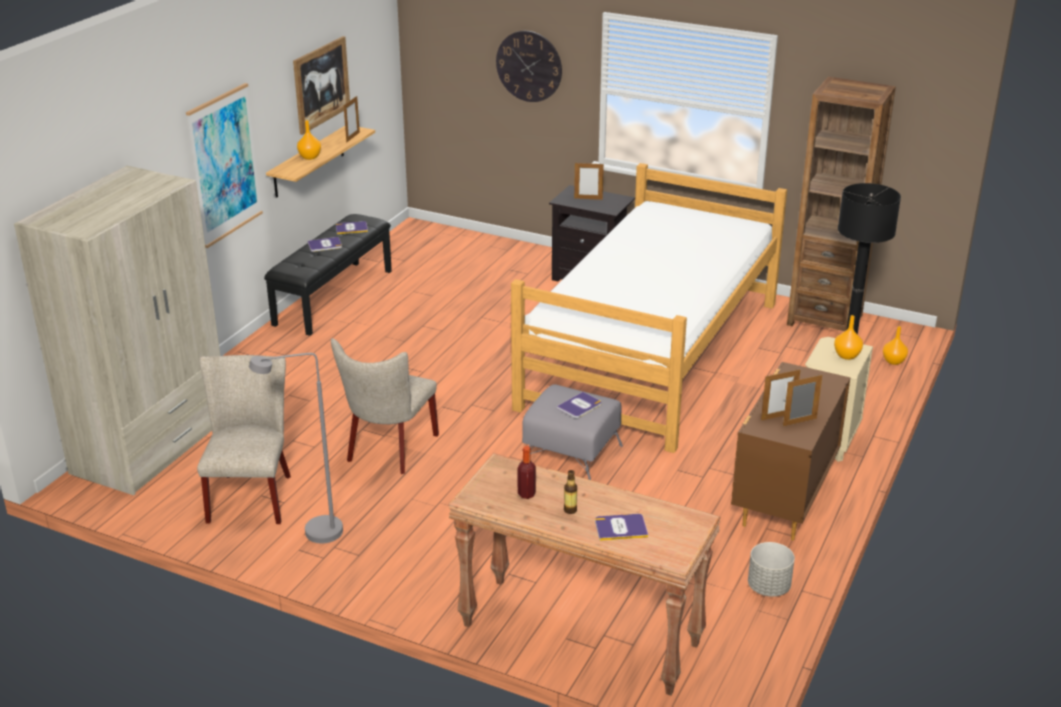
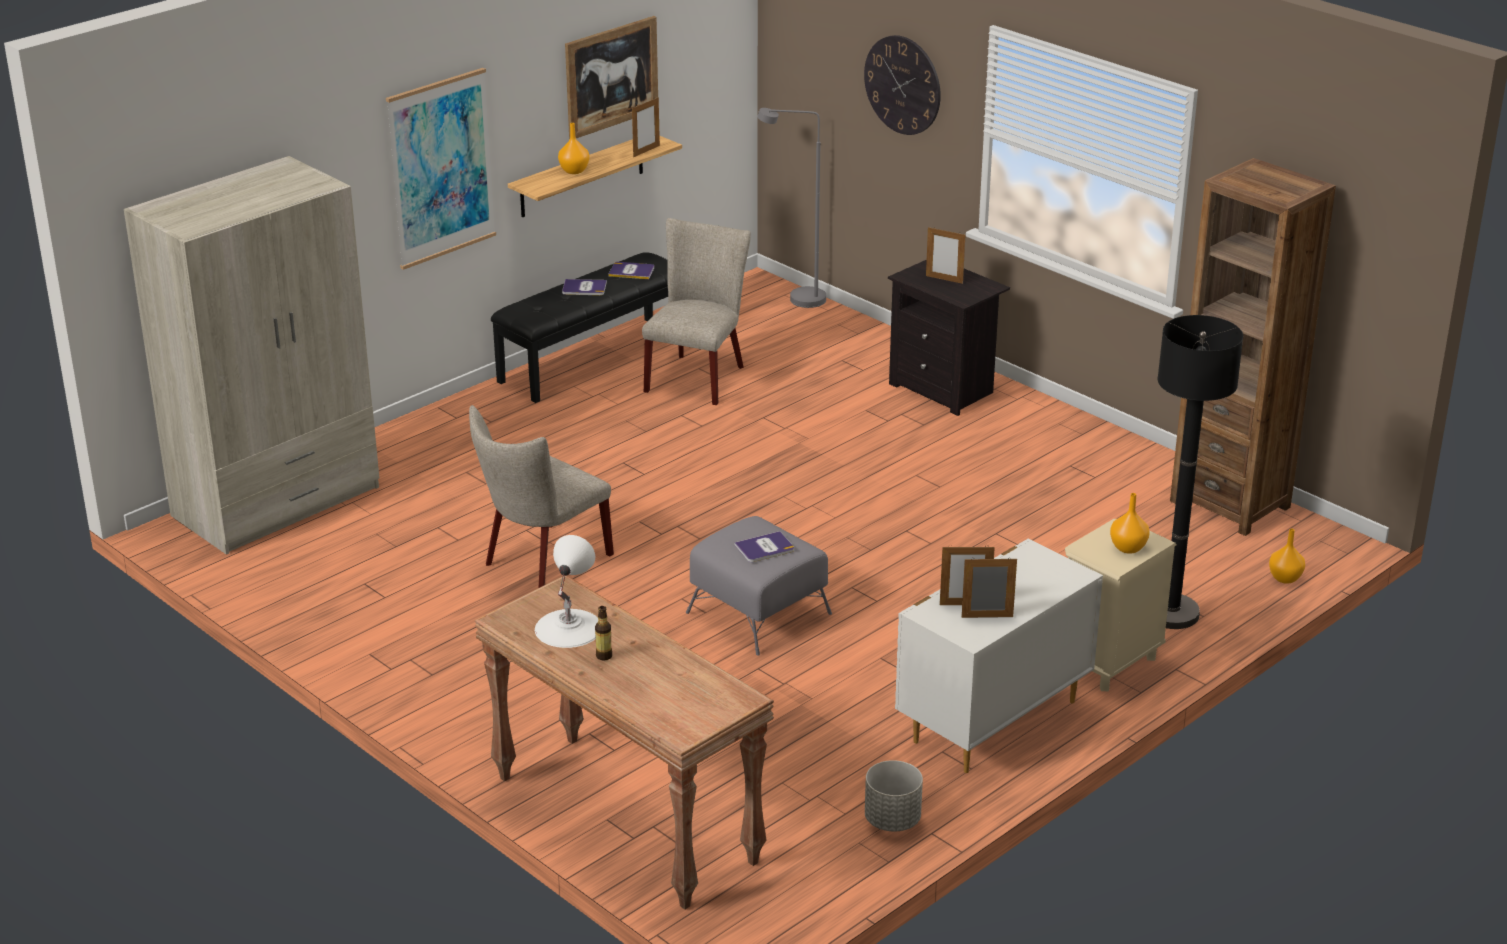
camera: 20 degrees right, 0 degrees up
(252, 495) = (354, 581): beige chair -> beige chair (698, 376)
(313, 534) = (395, 640): grey floor lamp -> grey floor lamp (797, 300)
(526, 494) = (568, 628): bottle -> white table lamp
(621, 528) = (646, 688): book -> none
(653, 354) = (955, 506): bed -> none
(783, 499) = (992, 721): brown dresser -> white dresser

